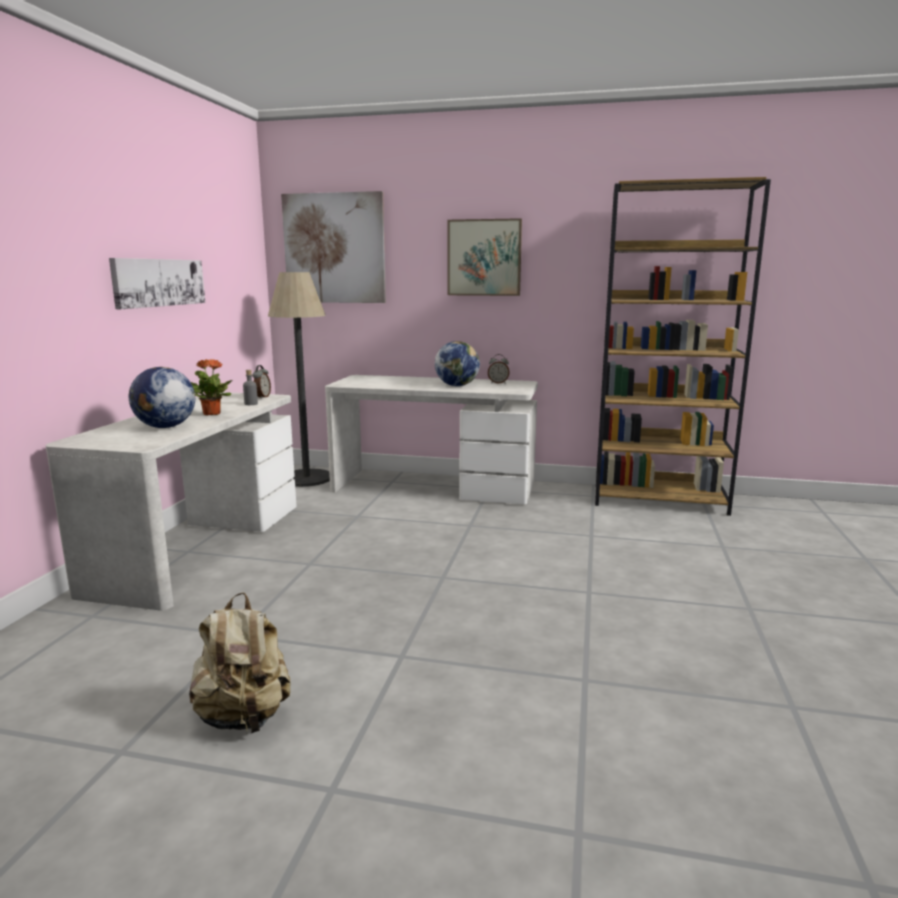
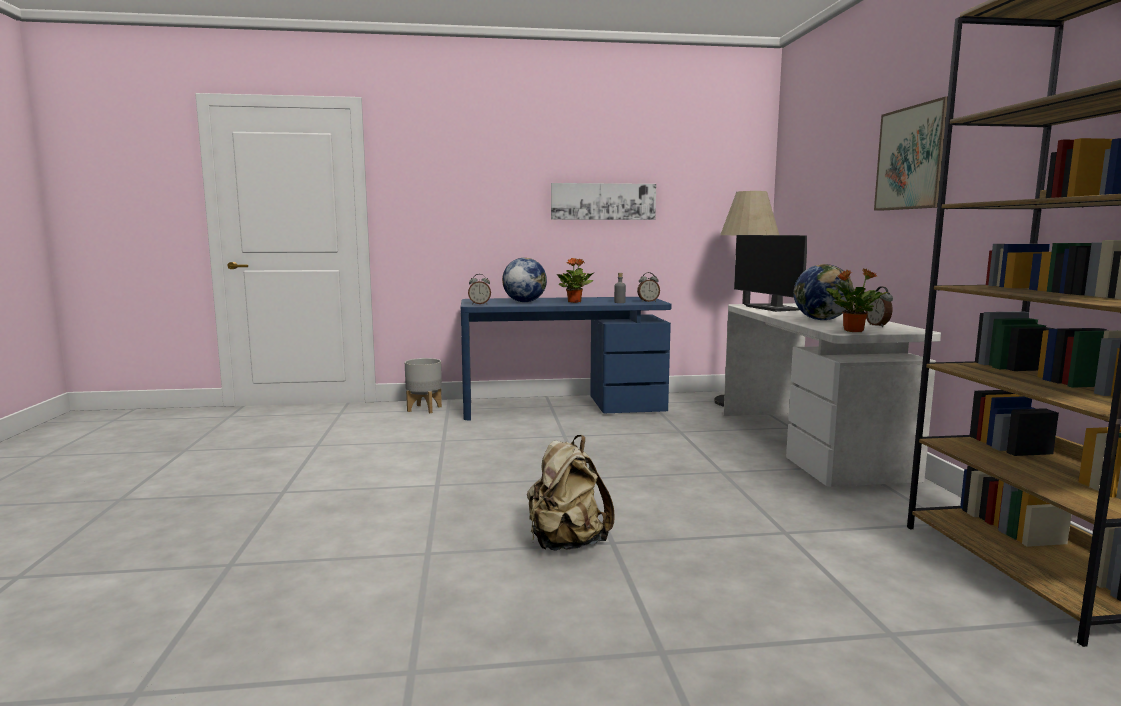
camera: 70 degrees right, 5 degrees down
(58, 633) = (424, 409): none -> grey planter
(143, 443) = (479, 304): none -> alarm clock
(200, 546) = (563, 406): white desk -> blue desk
(244, 717) = (351, 460): beige backpack -> beige backpack (566, 544)
(334, 248) = (809, 165): picture -> none
(376, 383) = (773, 308): none -> monitor
(516, 389) = (852, 331): none -> potted plant

